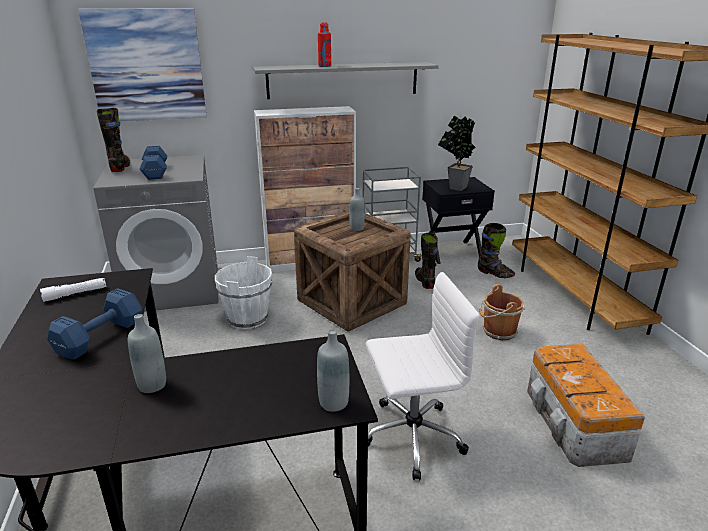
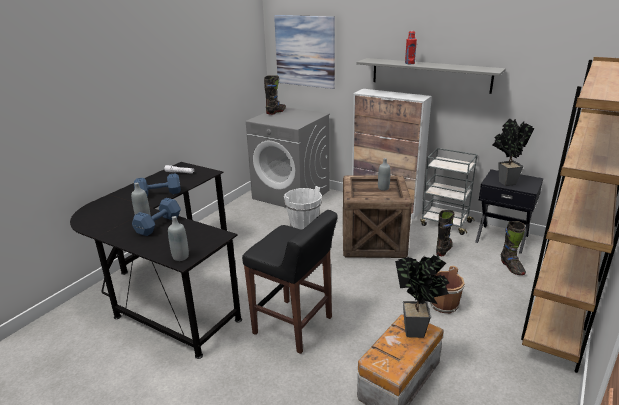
camera: 45 degrees right, 0 degrees up
(156, 172) = (286, 119): blue dumbbell -> blue dumbbell (159, 224)
(410, 436) = (294, 326): white office chair -> black stool
(577, 358) = (418, 333): none -> potted plant

